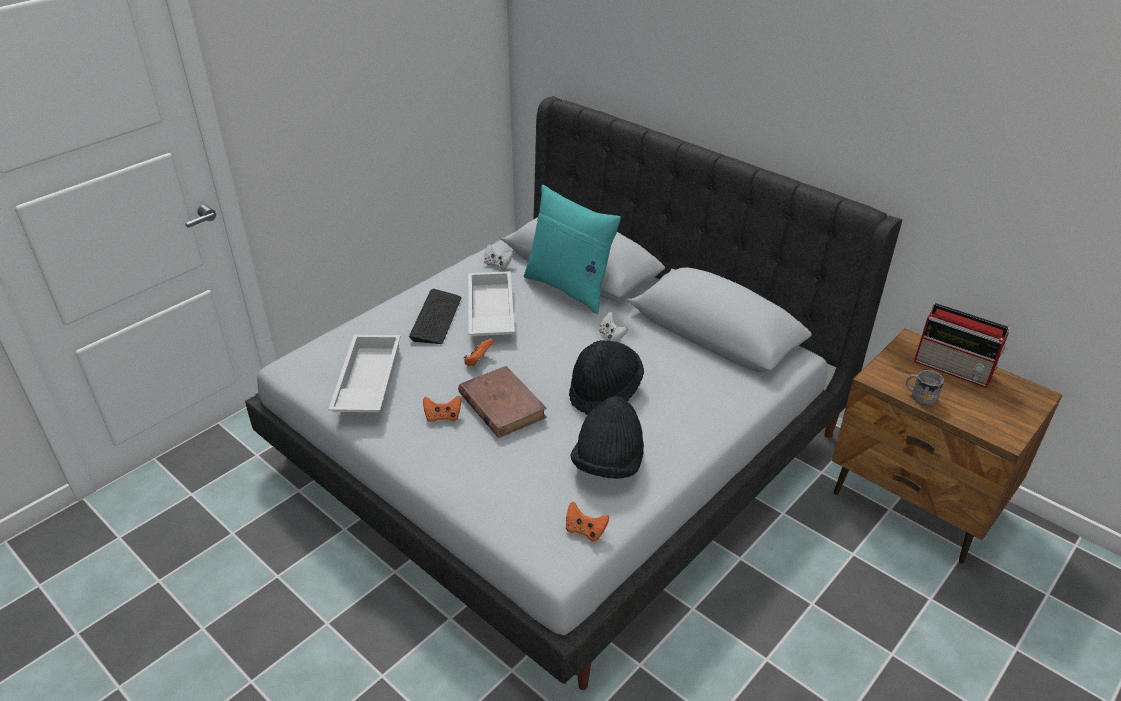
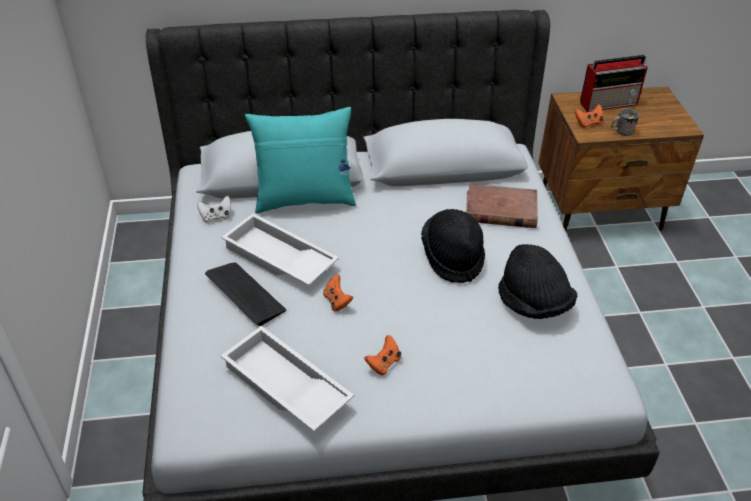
camera: 50 degrees left, 5 degrees up
(502, 405) = (408, 320): brown book -> brown book (500, 210)
(585, 531) = (593, 357): orange game controller -> orange game controller (588, 123)
(611, 336) = (391, 215): white game controller -> none

